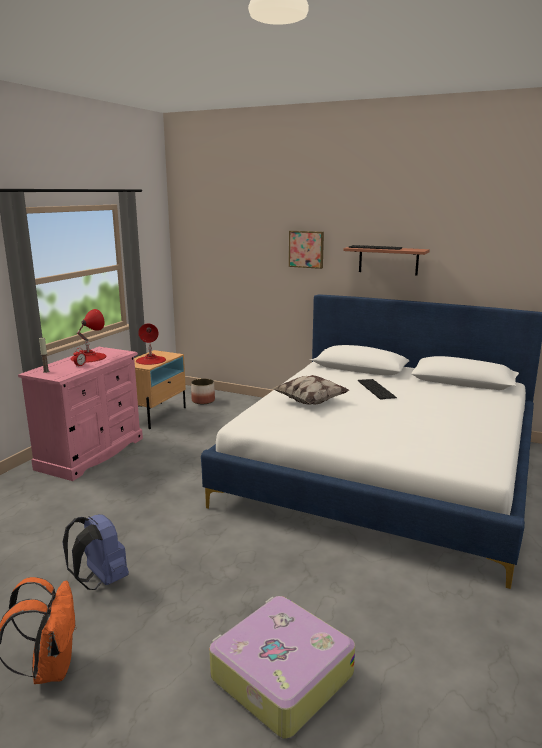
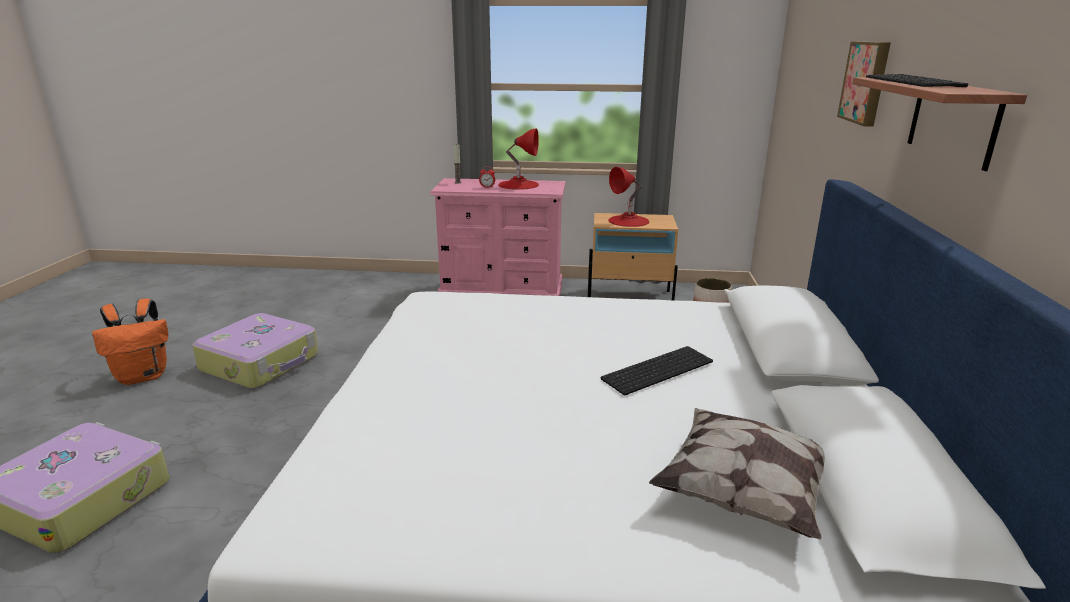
camera: 70 degrees right, 5 degrees up
(101, 580) = (261, 363): blue backpack -> suitcase
(310, 401) = (540, 324): pillow -> pillow (746, 494)

